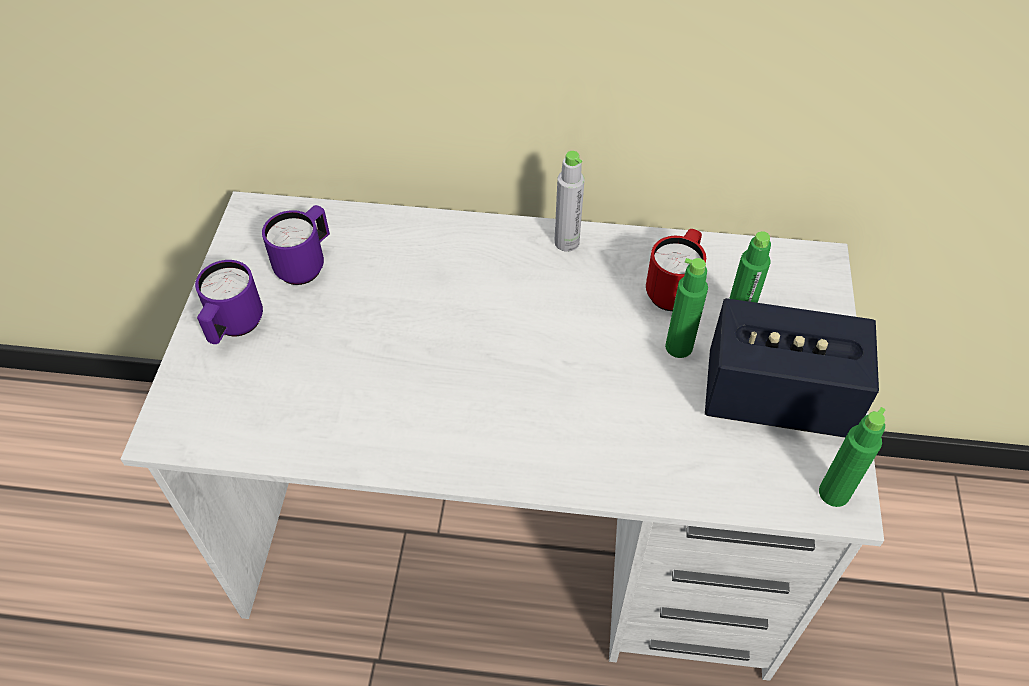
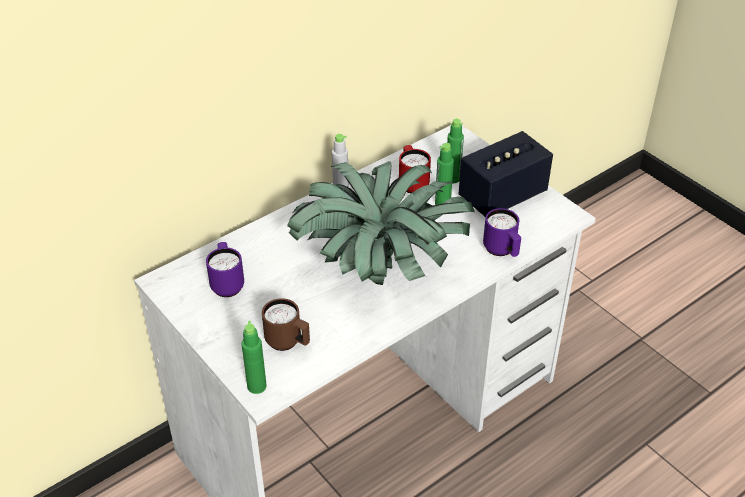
camera: 45 degrees left, 10 degrees down
(234, 327) = (230, 332): purple mug -> purple mug (502, 251)
(269, 390) = (288, 343): none -> brown mug
(488, 374) = (378, 266): none -> potted plant
(834, 493) = (562, 214): green bottle -> green bottle (257, 386)

